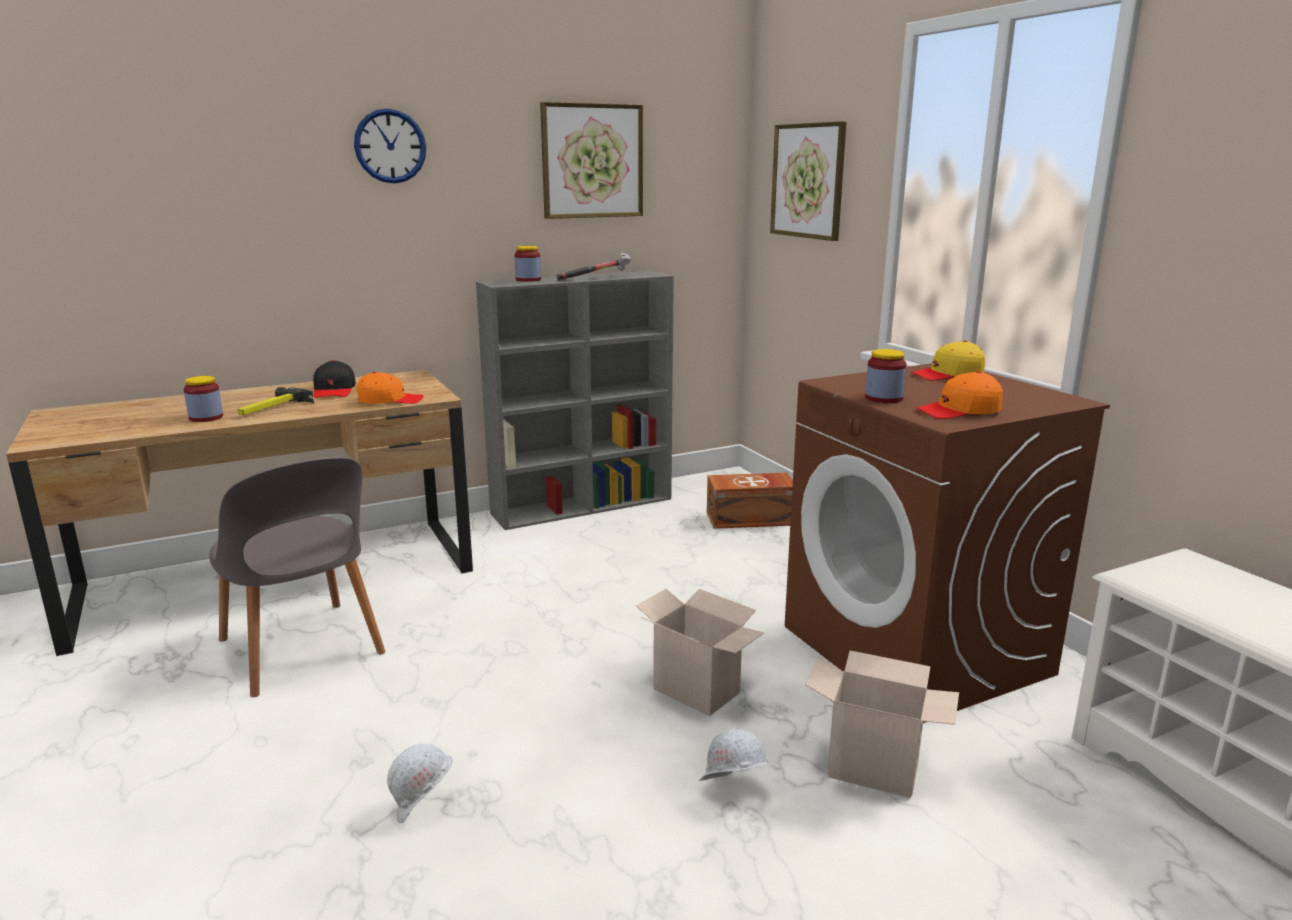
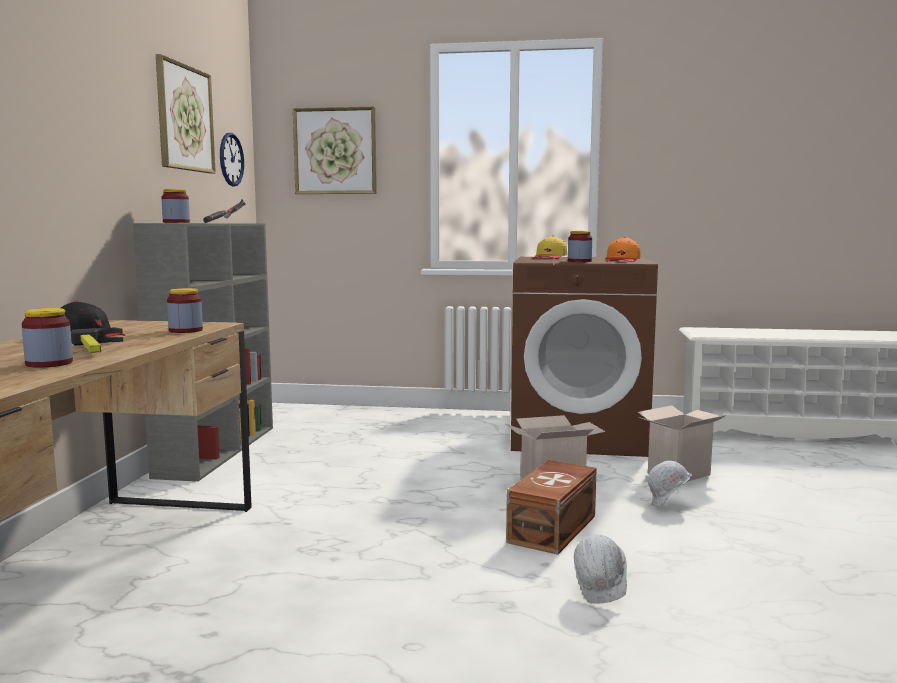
camera: 55 degrees left, 10 degrees down
(302, 650) = (266, 601): grey chair -> none
(390, 146) = (63, 67): wall clock -> wall clock (231, 159)
(390, 400) = (185, 330): orange cap -> jar
(751, 519) = (354, 420): brown storage box -> brown storage box (554, 528)

